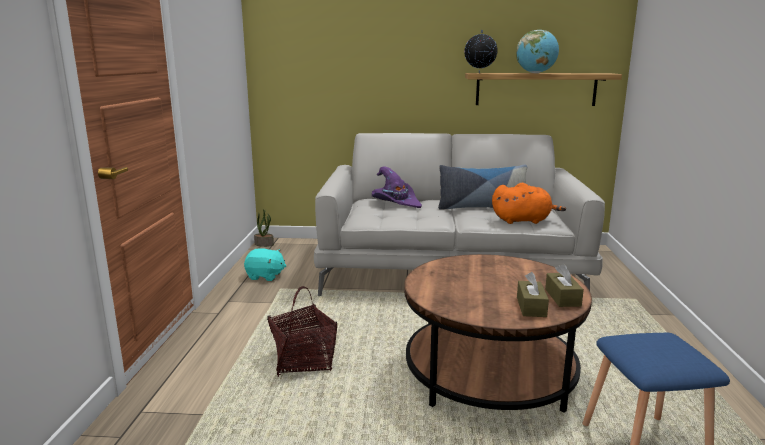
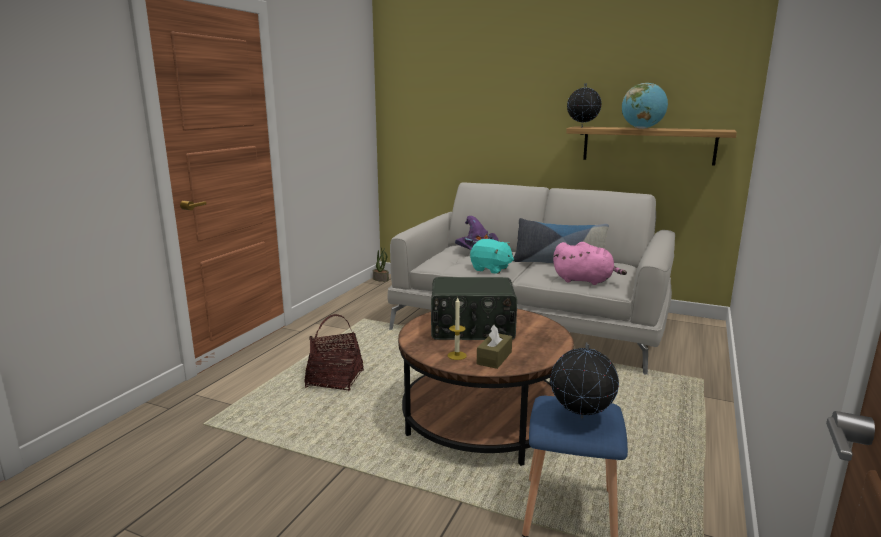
camera: 20 degrees right, 0 degrees up
(265, 276) = (360, 306): turquoise plush toy -> turquoise plush toy (491, 269)
(476, 281) = (472, 329): none -> radio
(494, 310) = (457, 355): none -> candle
(523, 220) = (585, 281): orange plush toy -> pink plush toy
(562, 297) = (535, 355): brown tissue box -> none
(668, 352) = (581, 418): none -> globe

